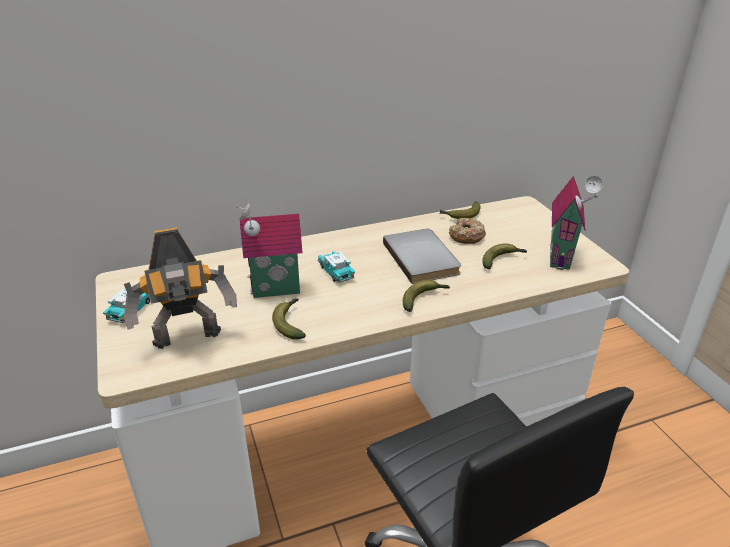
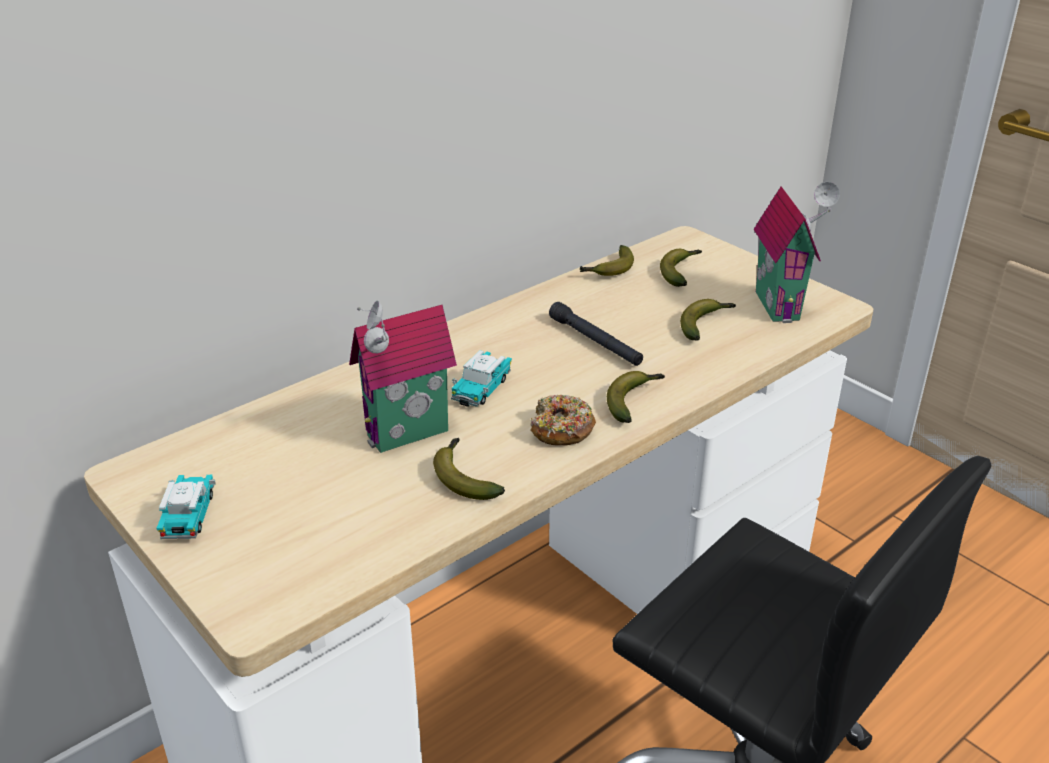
camera: 20 degrees left, 0 degrees up
(188, 339) = (321, 538): toy robot -> none
(336, 272) = (482, 388): toy car -> toy car turned 105 degrees counterclockwise
(423, 258) = (595, 342): grey book -> black flashlight
(466, 236) = (636, 299): donut -> donut (561, 430)
(507, 224) = (681, 272): none -> banana

